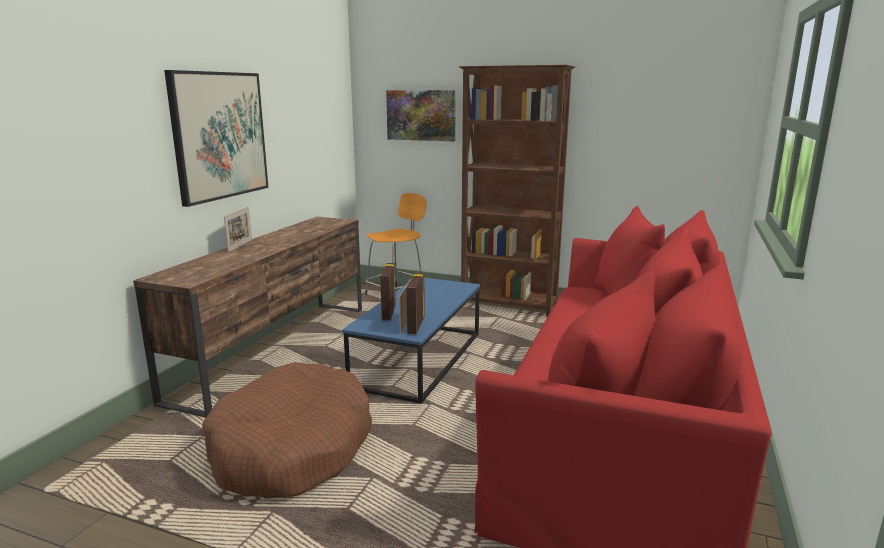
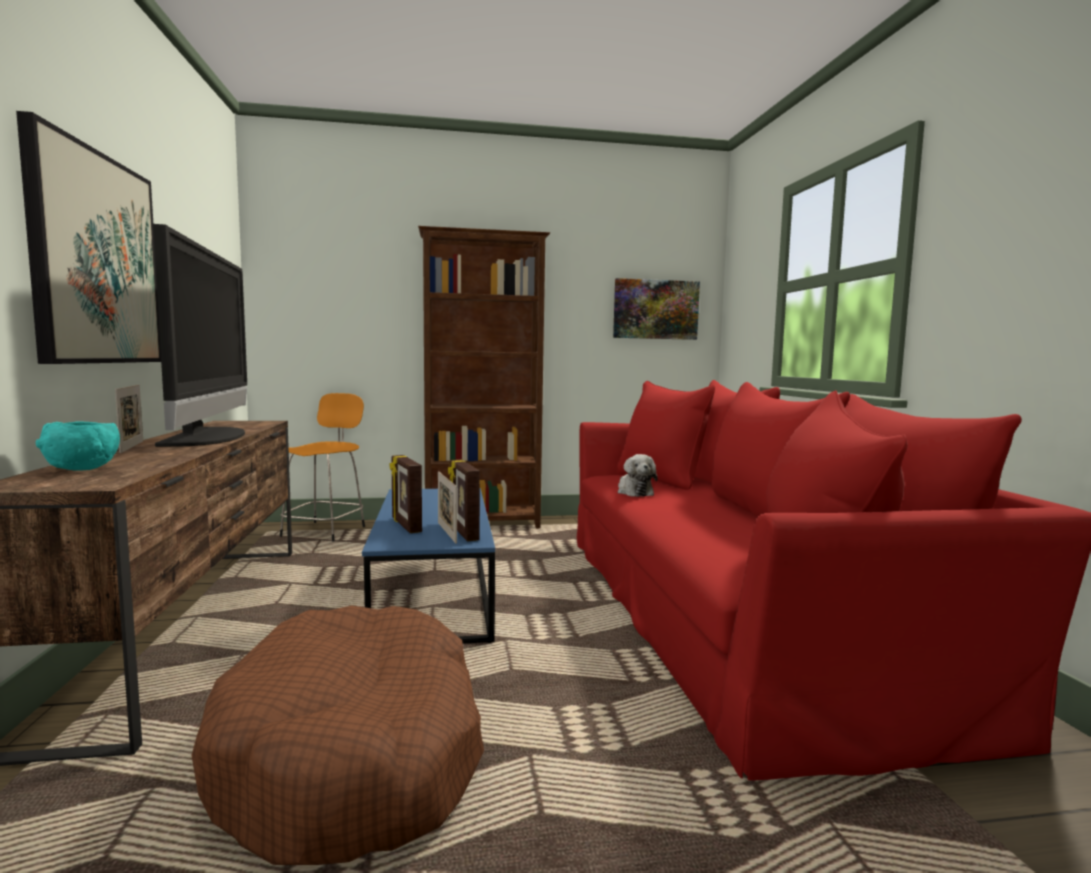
camera: 30 degrees left, 10 degrees down
(196, 267) = (83, 469): none -> turquoise bowl
(287, 238) = (208, 437): none -> television
(421, 115) = (349, 292): picture -> picture (655, 309)
(573, 310) = (634, 492): none -> plush toy

